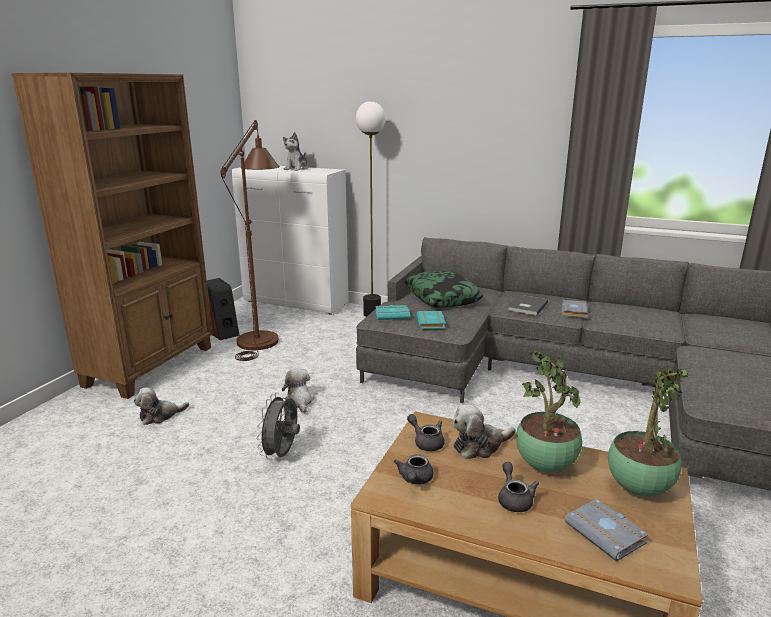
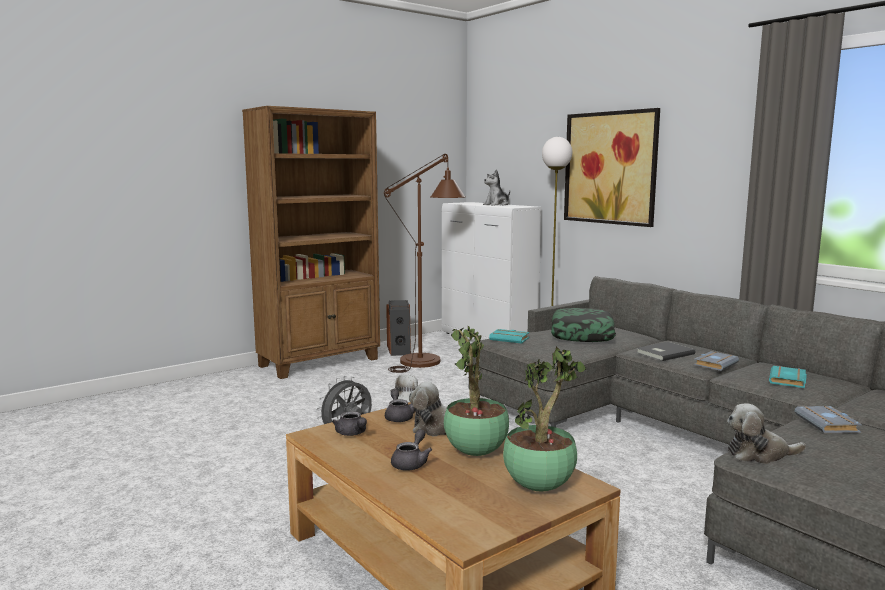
camera: 30 degrees right, 10 degrees down
(160, 416) = (290, 393): plush toy -> plush toy (759, 454)
(415, 480) = (352, 434): grey teapot -> grey teapot turned 75 degrees counterclockwise
(422, 132) = (610, 168): none -> picture
(432, 323) = (538, 349): turquoise book -> turquoise book (789, 381)
(607, 534) = (453, 502): grey book -> grey book (829, 424)

